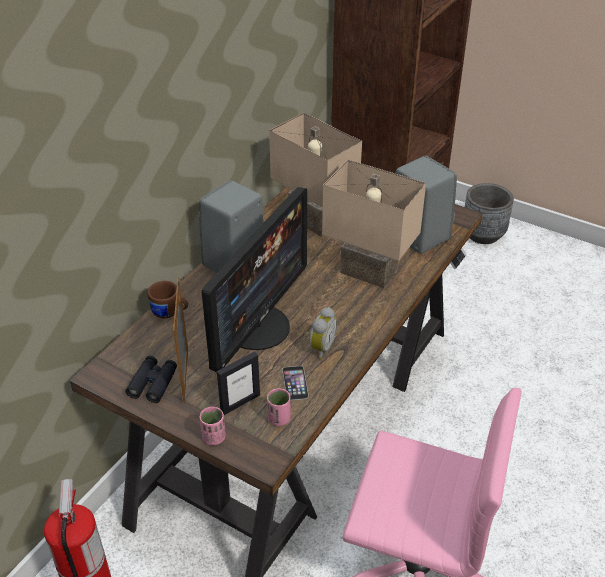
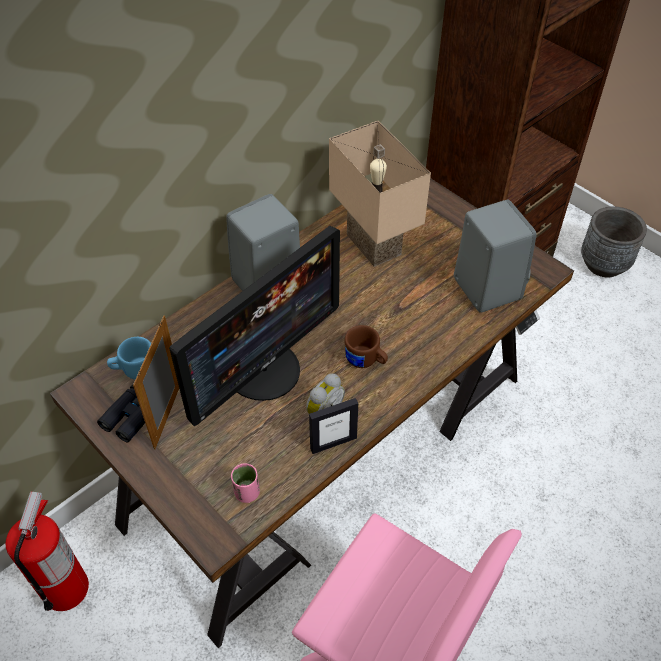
camera: 15 degrees right, 10 degrees up
(142, 348) = (134, 370): none -> blue mug
(170, 312) = (178, 332): brown mug -> brown mug (366, 361)
(214, 437) = (170, 499): pink cup -> none
(240, 403) = (212, 462): picture frame -> picture frame (333, 443)
(295, 383) = (280, 451): phone -> none
(366, 273) = (408, 325): beige table lamp -> none

